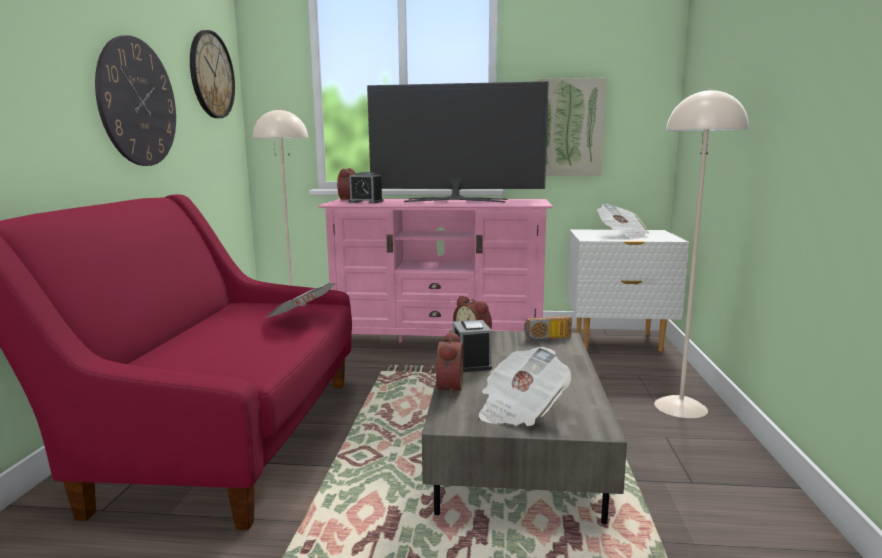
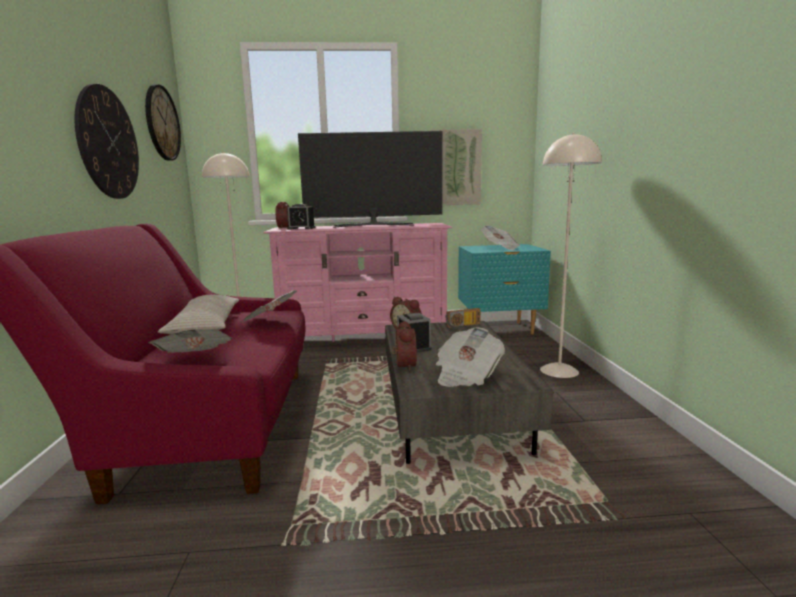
camera: 10 degrees left, 0 degrees up
(193, 366) = (196, 361): none -> newspaper
(226, 320) = (205, 327): none -> beige pillow
(618, 342) = (499, 329): white nightstand -> turquoise nightstand

